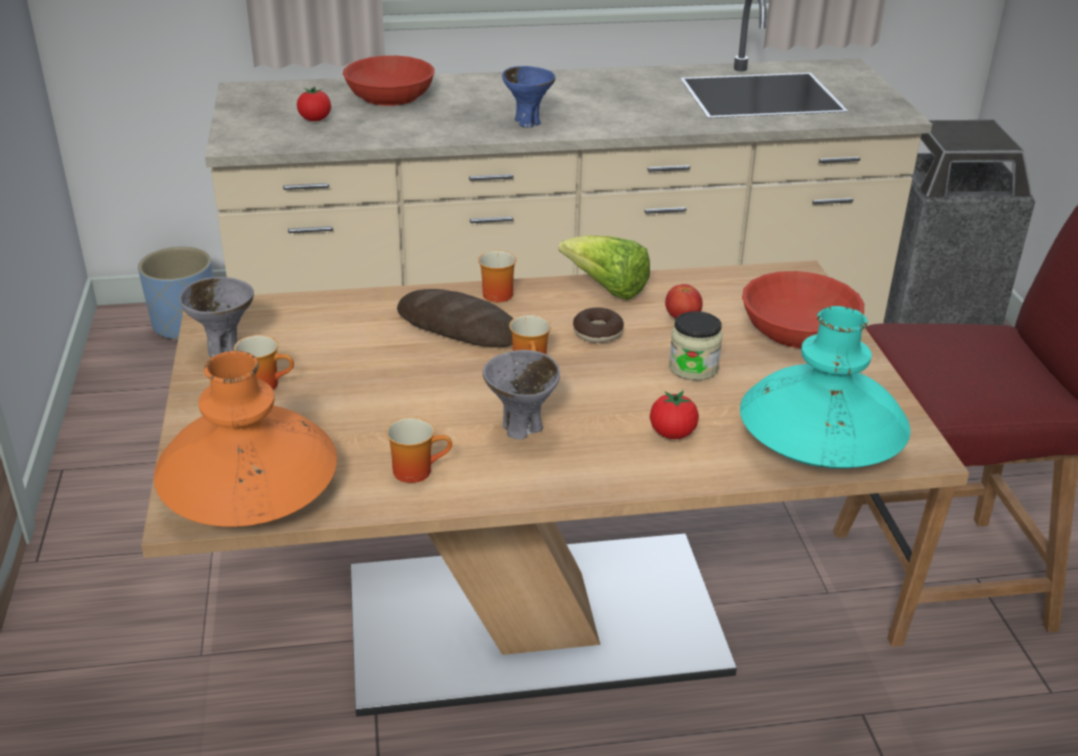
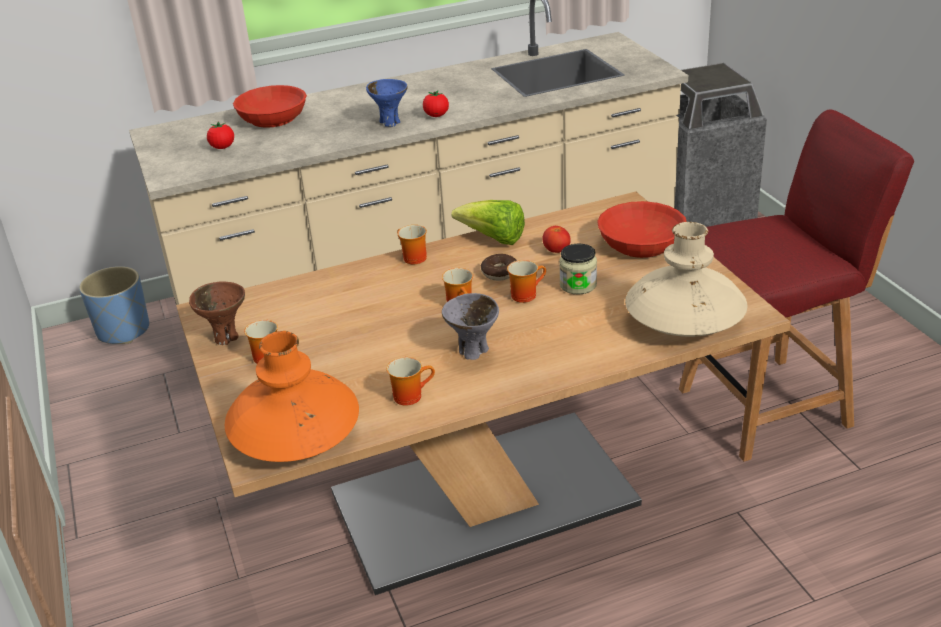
camera: 10 degrees left, 0 degrees up
(224, 349) = (225, 337): grey bowl -> brown bowl
(458, 327) = (396, 287): bread -> none
(619, 366) = (525, 294): none -> mug
(672, 434) = (581, 334): tomato -> tomato (436, 115)
(819, 443) = (684, 321): turquoise vase -> beige vase

